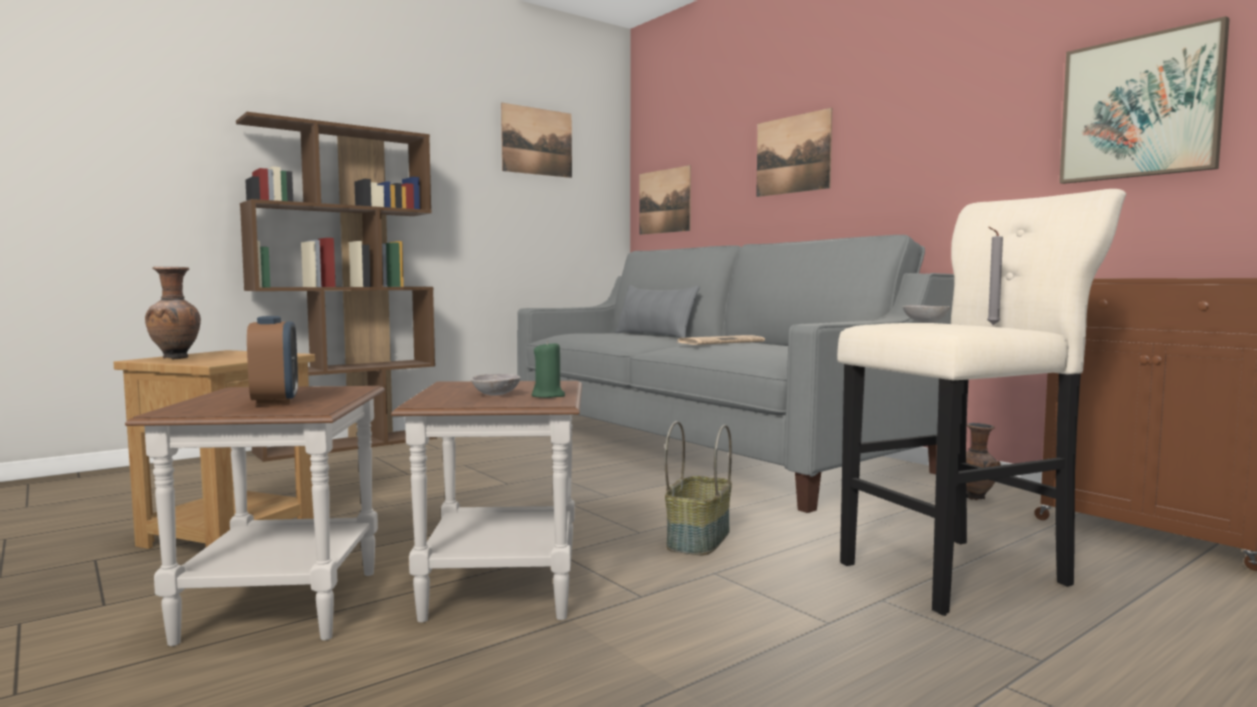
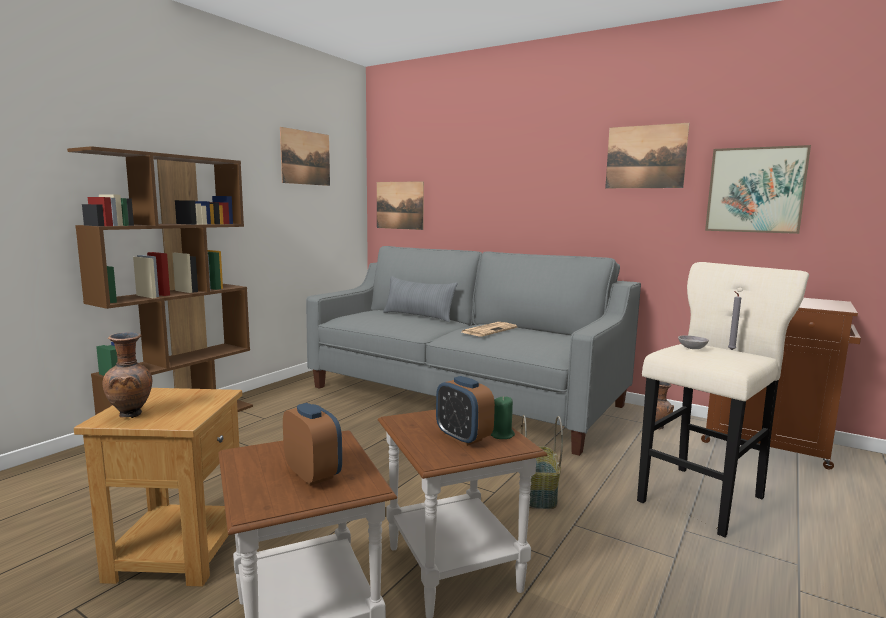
camera: 20 degrees left, 5 degrees up
(496, 395) = (463, 437): grey bowl -> alarm clock
(793, 154) = (511, 185): picture -> picture (645, 157)

